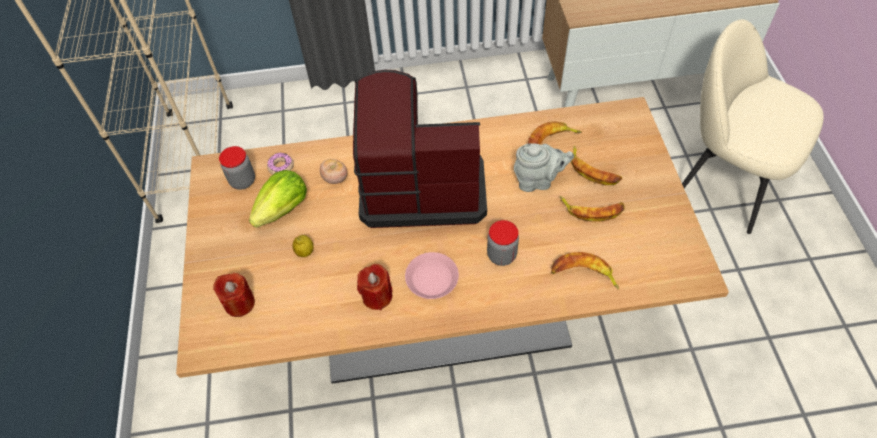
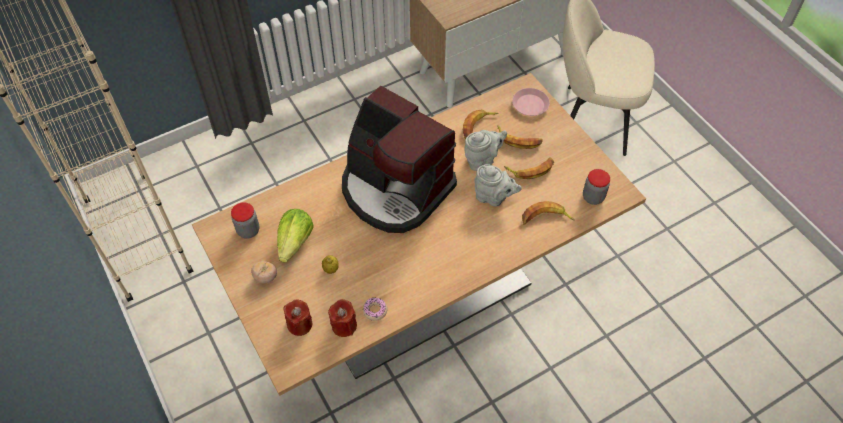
camera: 25 degrees left, 0 degrees up
(281, 167) = (274, 209): donut -> donut (375, 310)
(335, 178) = (324, 205): tomato -> tomato (265, 277)
(377, 296) = (404, 283): red candle -> red candle (344, 325)
(421, 185) = (395, 189): coffee machine -> coffee machine turned 120 degrees counterclockwise
(432, 278) = (439, 256): pink plate -> pink plate (530, 104)
(501, 255) = (481, 223): jar -> jar (593, 197)
(530, 229) = (493, 197): none -> grey teapot

